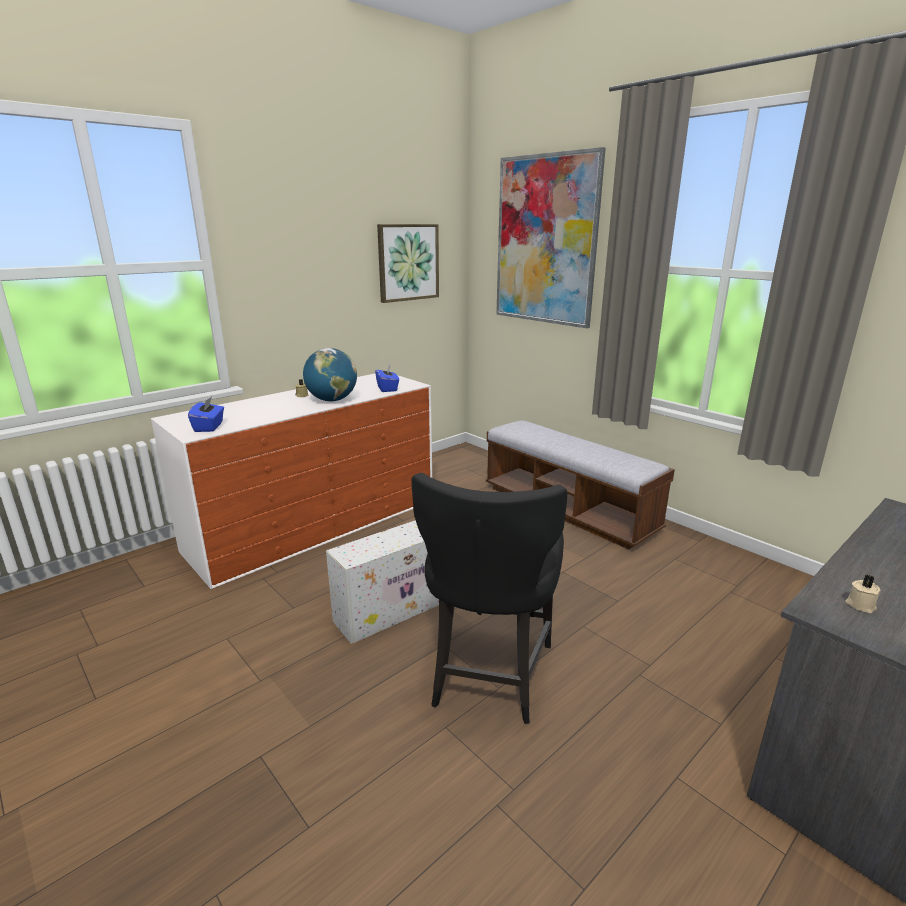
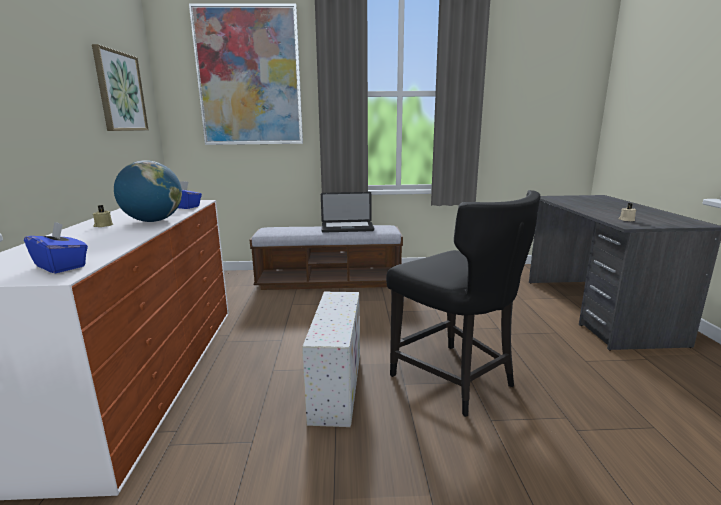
camera: 50 degrees left, 5 degrees down
(593, 450) = (347, 228): none -> laptop

